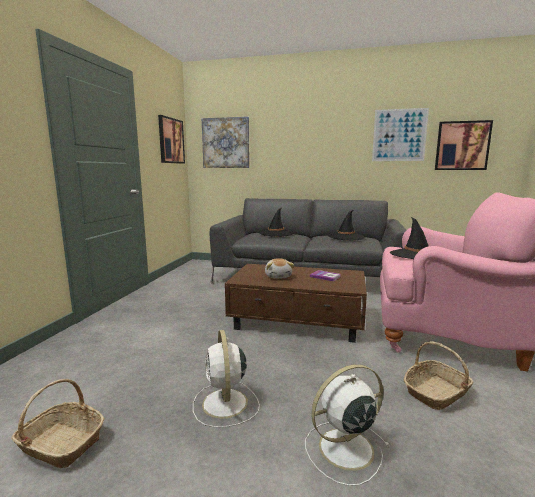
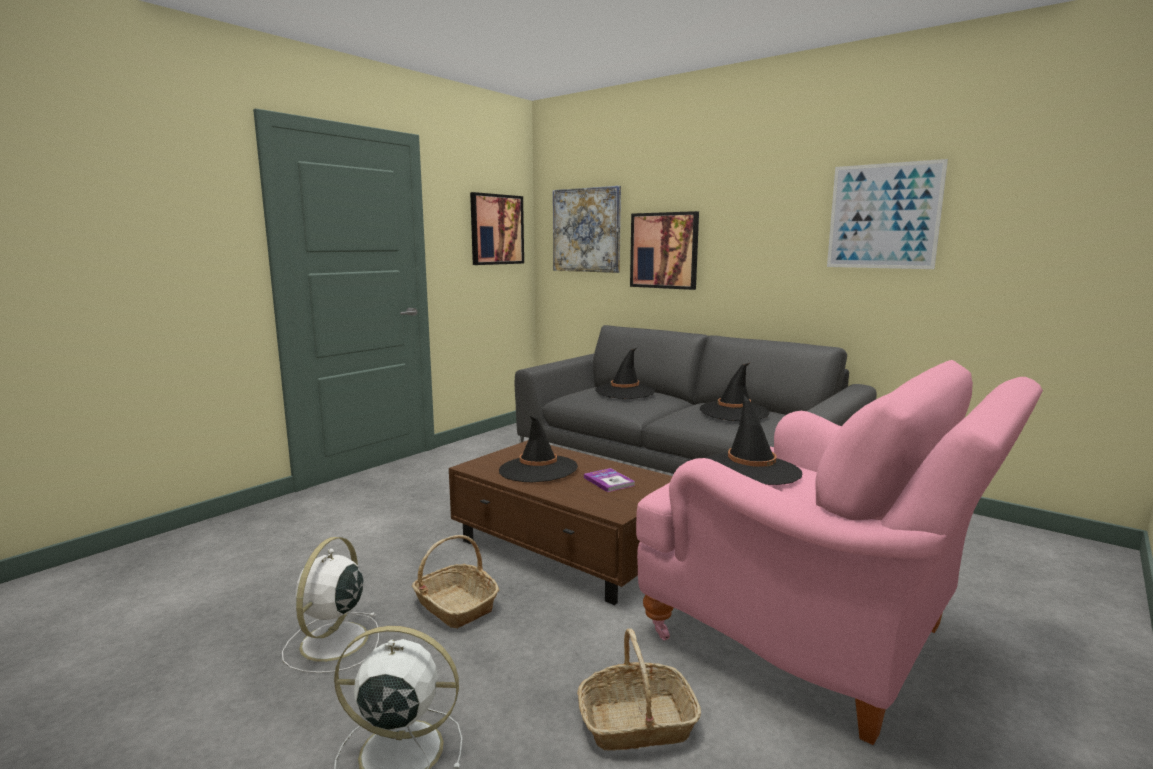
camera: 25 degrees right, 0 degrees up
(60, 444) = (138, 634): basket -> basket (455, 606)
(278, 276) = (538, 469): plush toy -> black hat
(462, 146) = (1024, 239): picture -> picture (664, 250)

